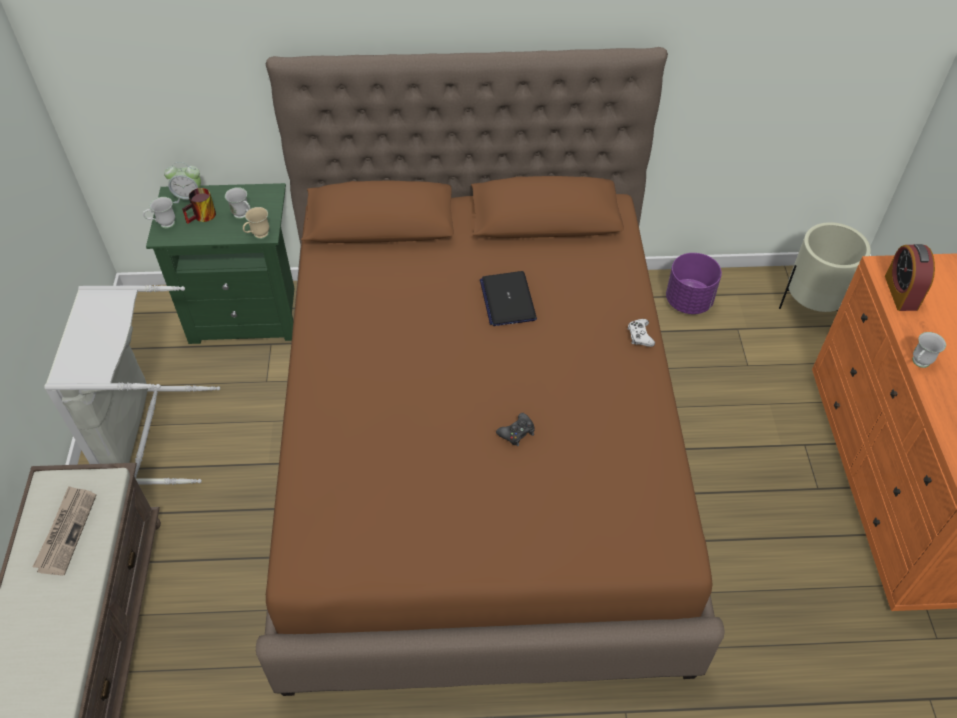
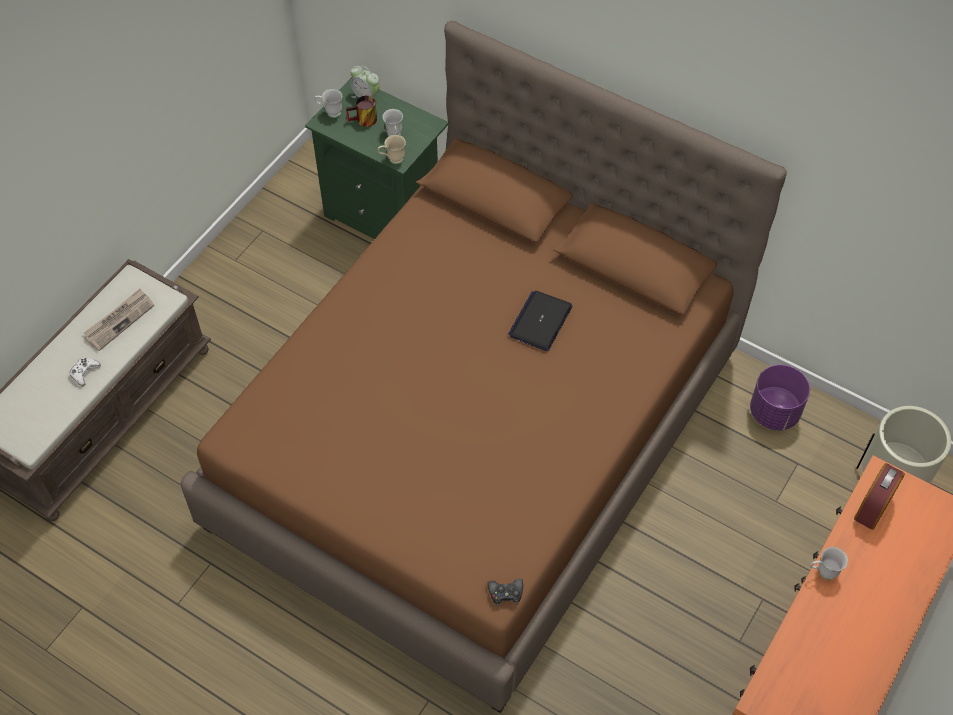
camera: 35 degrees right, 5 degrees up
(148, 435) = (245, 276): grey laundry basket -> none
(517, 432) = (456, 432): black game controller -> black game controller (505, 593)
(640, 336) = (620, 412): white game controller -> white game controller (84, 372)

